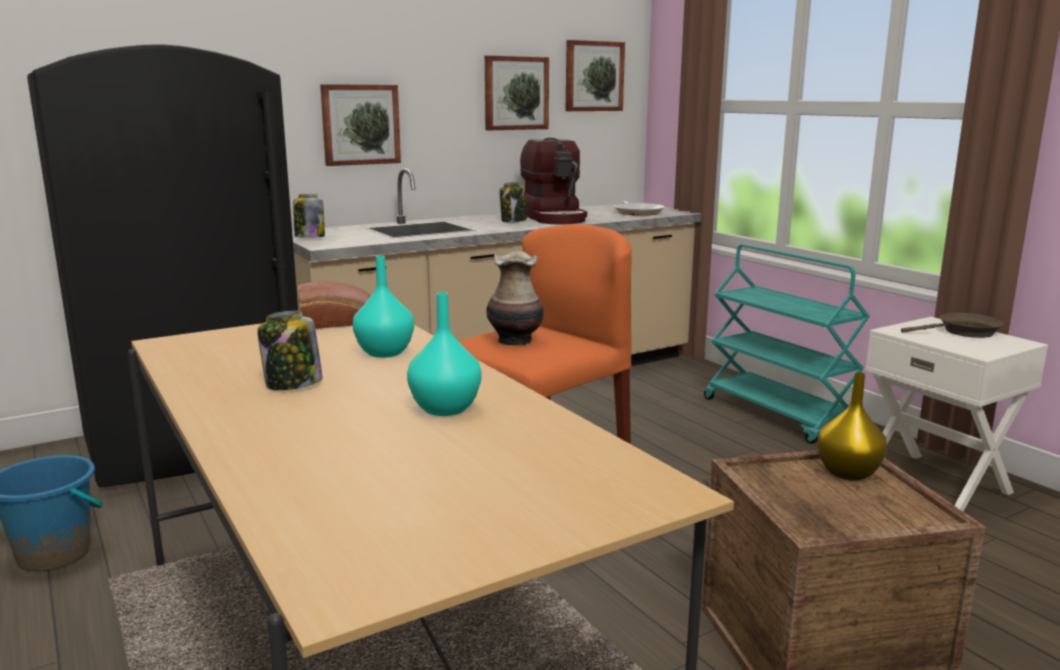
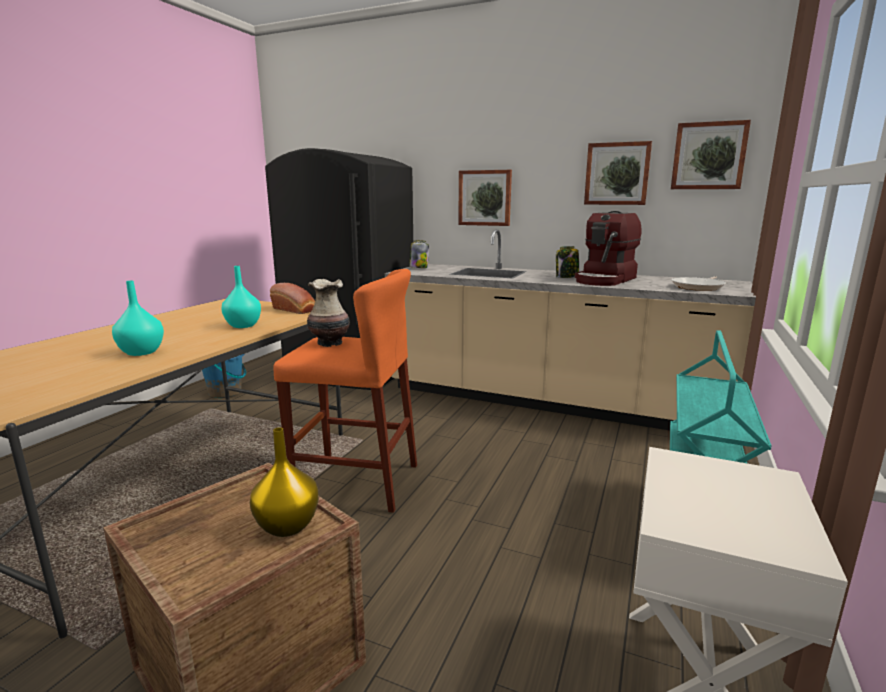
camera: 55 degrees right, 0 degrees up
(292, 384) = (173, 326): jar -> none
(964, 332) = (761, 502): brown frying pan -> none

